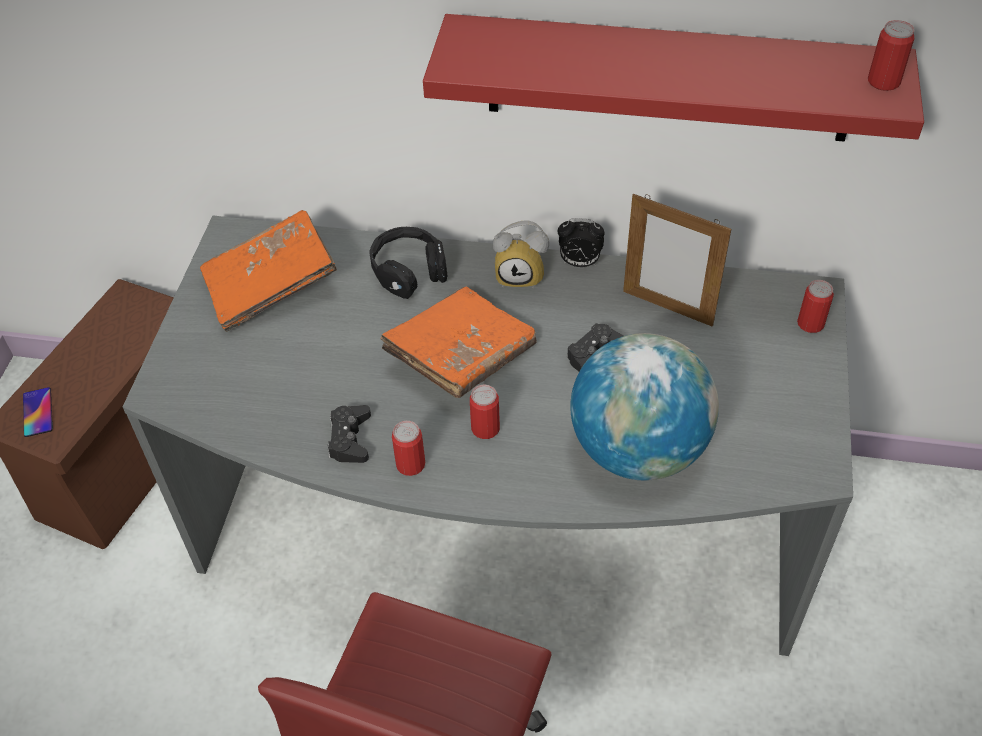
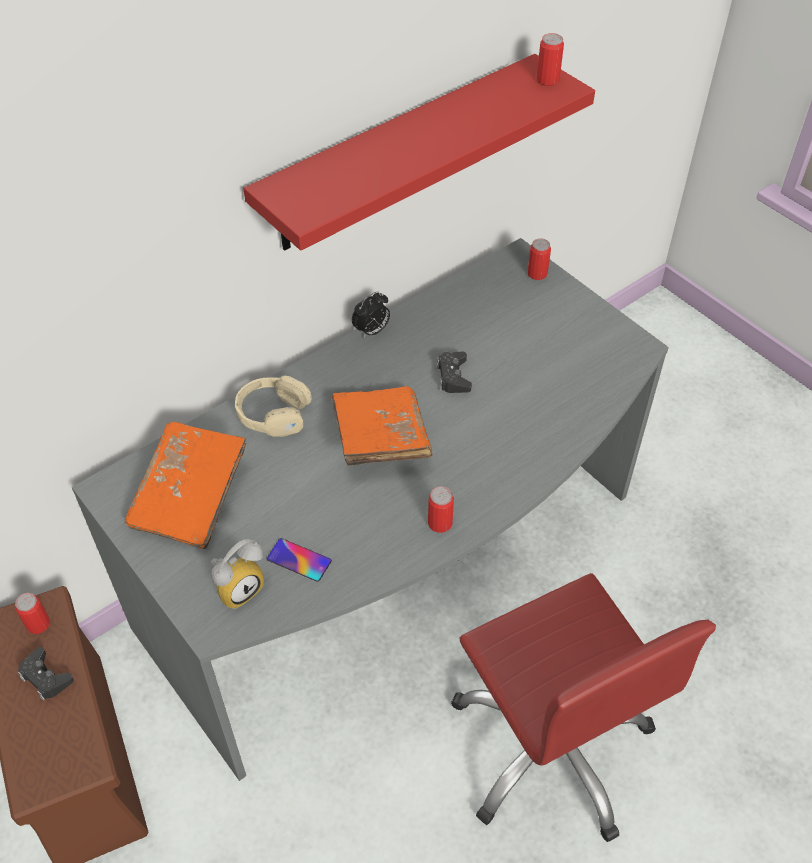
camera: 50 degrees left, 0 degrees up
(38, 412) = (47, 760): phone -> phone (299, 560)
(350, 439) = (383, 541): black game controller -> black game controller (45, 677)
(409, 271) = (273, 415): black headphones -> beige headphones
(485, 428) = (452, 466): can -> can (38, 624)
(521, 275) = (348, 364): alarm clock -> alarm clock (239, 587)
(638, 449) = (545, 408): globe -> none
(667, 308) = (456, 320): picture frame -> none

